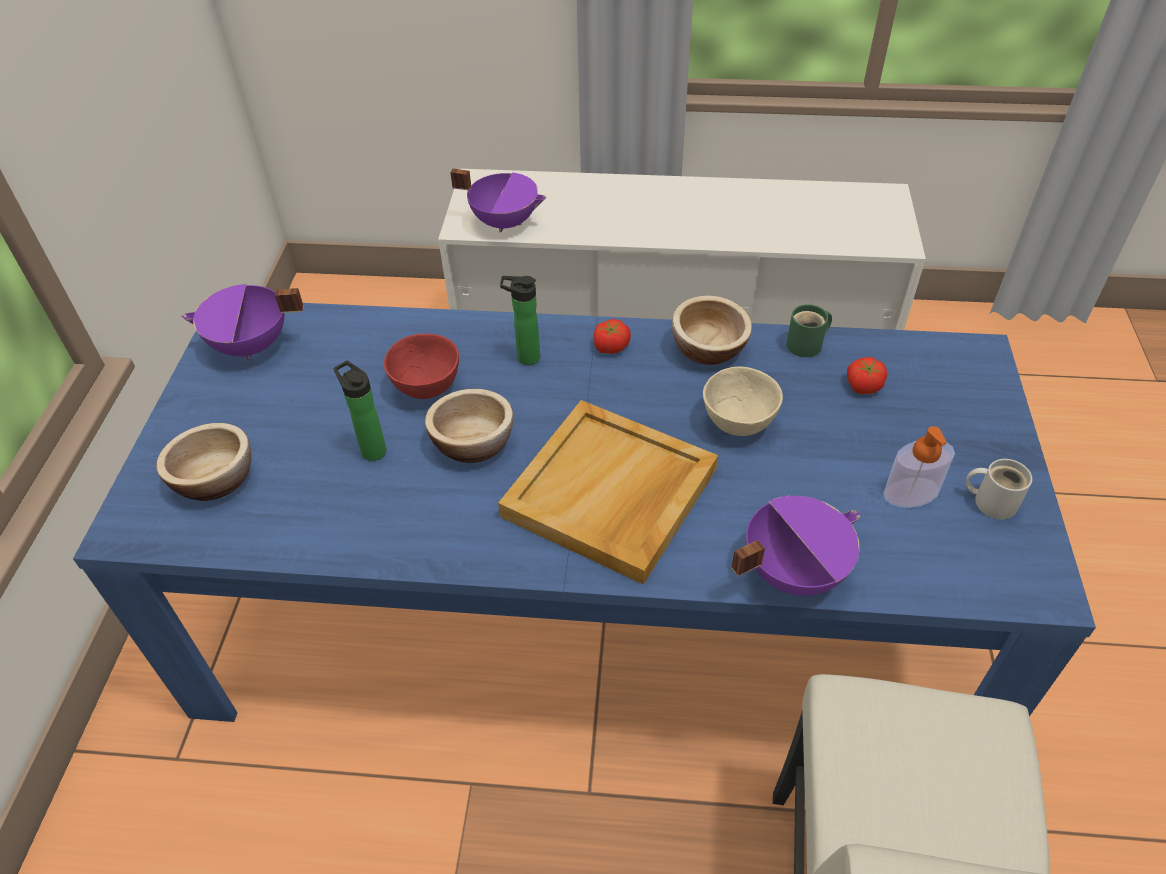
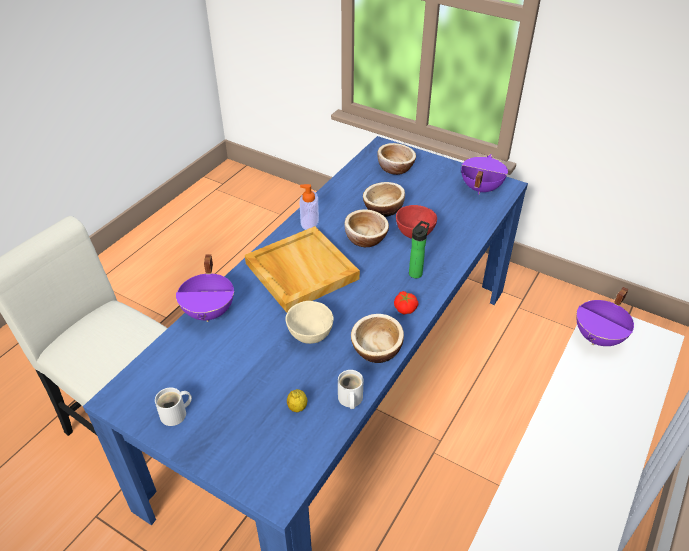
camera: 115 degrees right, 5 degrees down
(371, 449) = (383, 209): bottle -> bowl
(807, 345) = (349, 399): green mug -> white mug
(863, 385) = (297, 407): tomato -> lemon
(911, 493) = (210, 381): soap dispenser -> soap dispenser (309, 222)

